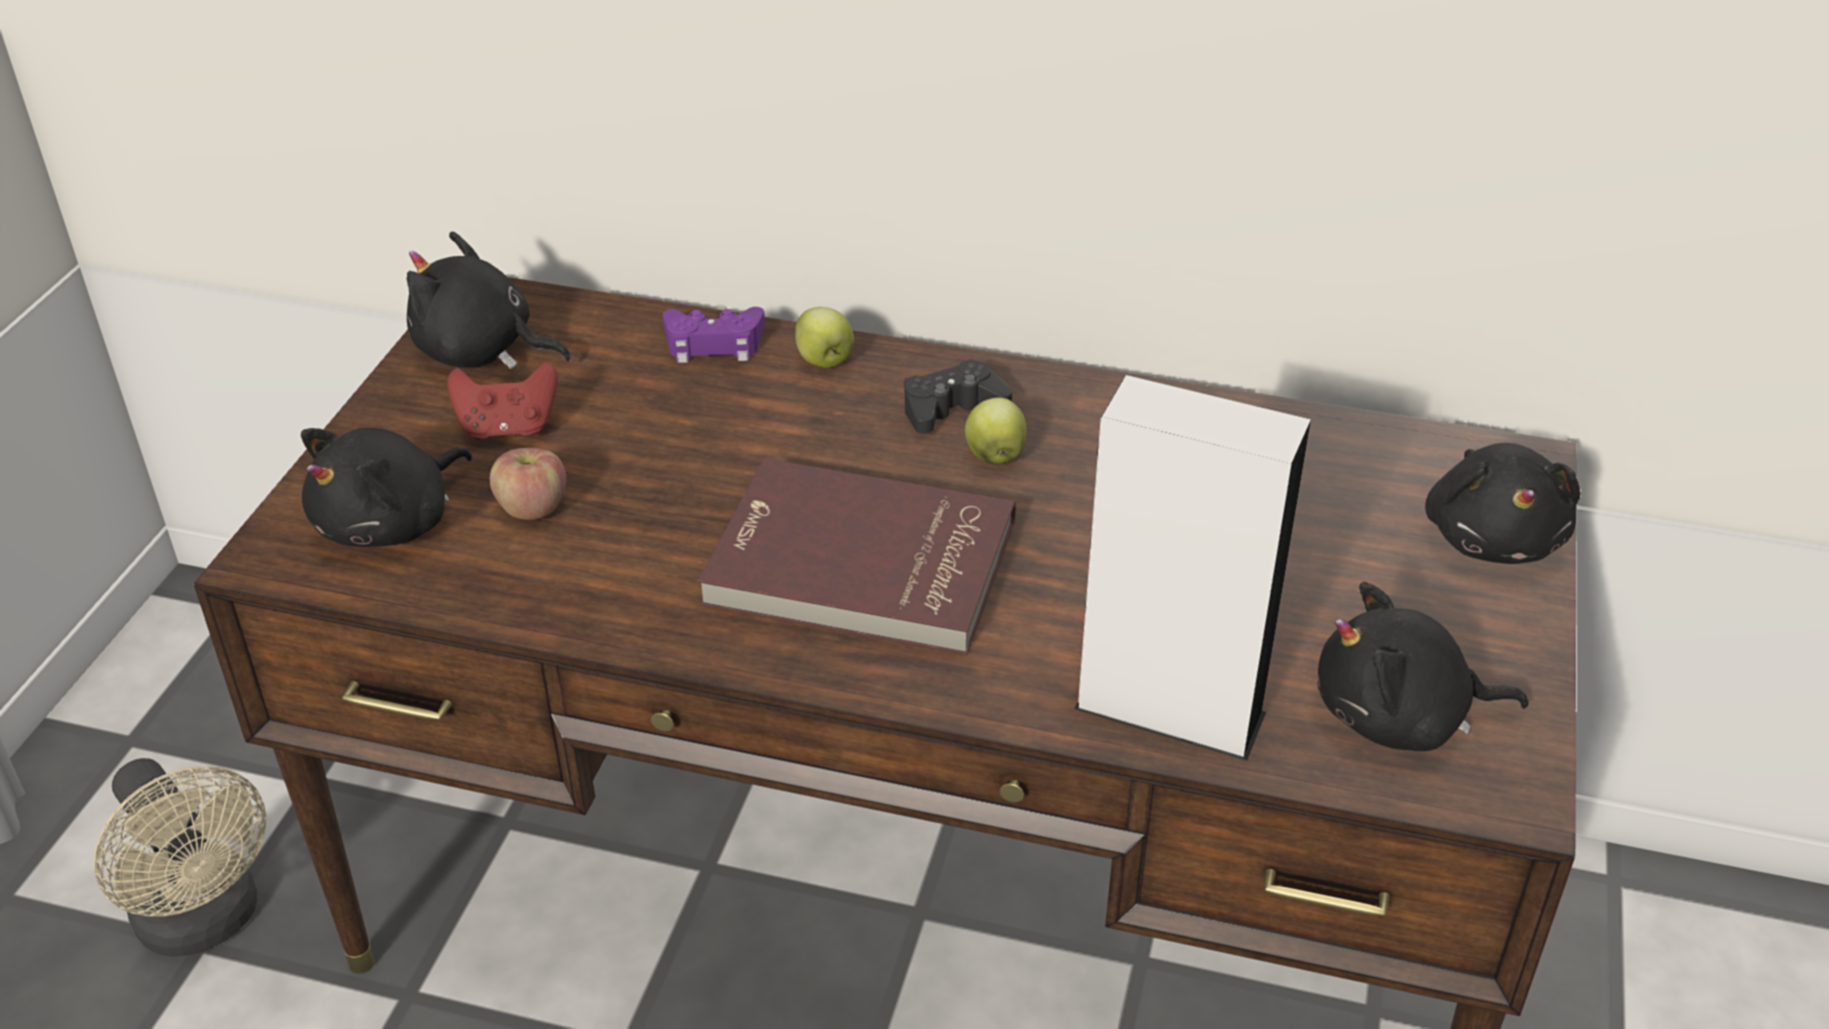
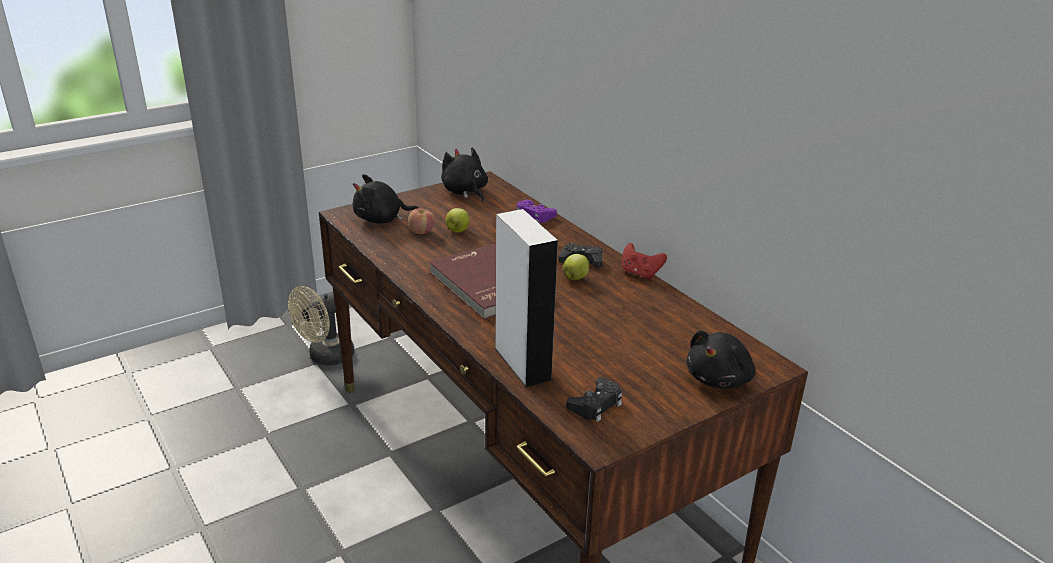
camera: 40 degrees right, 10 degrees down
(206, 922) = (325, 357): beige fan -> beige fan turned 45 degrees clockwise
(508, 428) = (444, 212): red game controller -> red game controller (640, 274)
(825, 361) = (560, 233): apple -> apple (457, 230)
(1399, 718) = (596, 405): black plush toy -> black game controller

